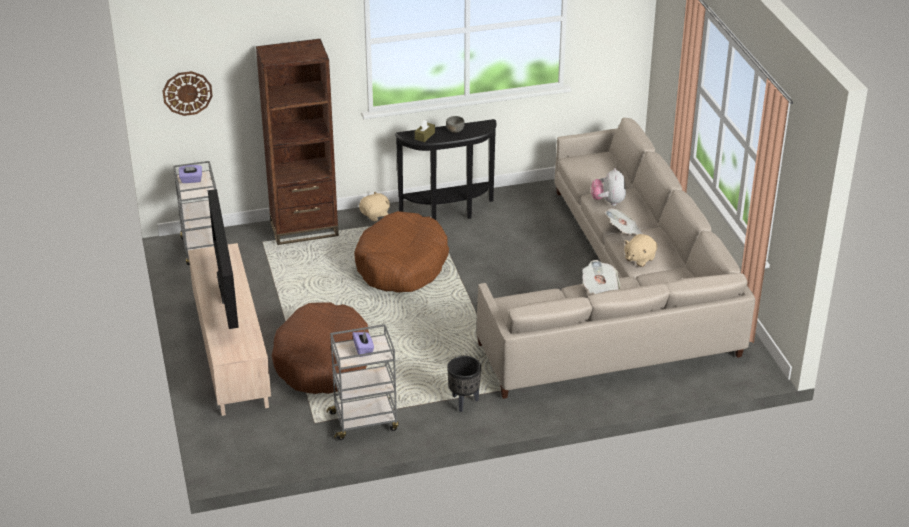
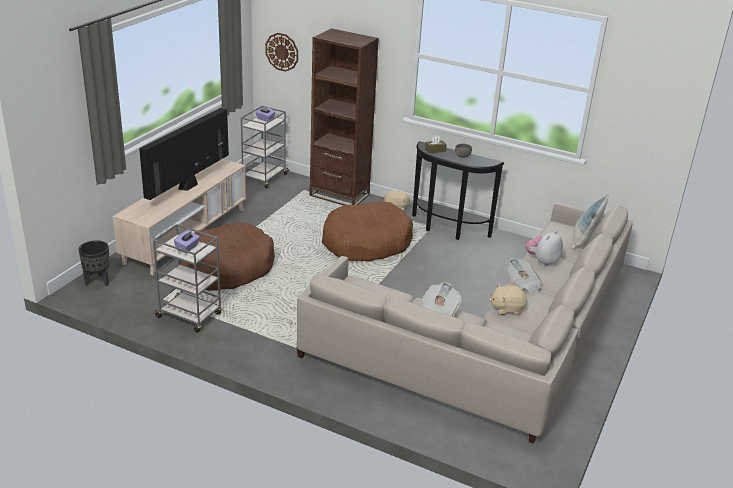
camera: 40 degrees right, 5 degrees down
(463, 402) = (268, 343): black planter -> black planter (97, 281)
(612, 165) = (584, 241): none -> pillow

